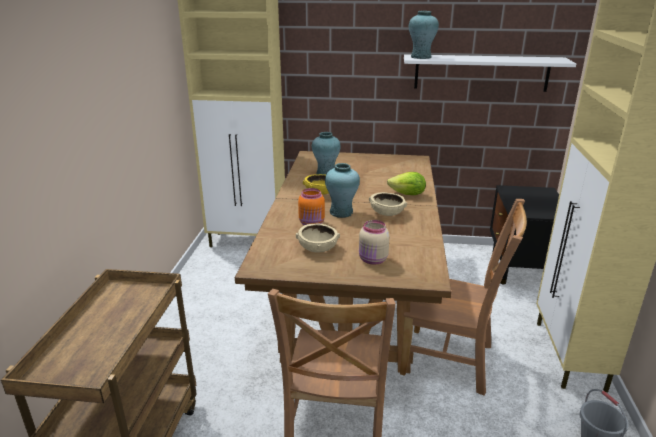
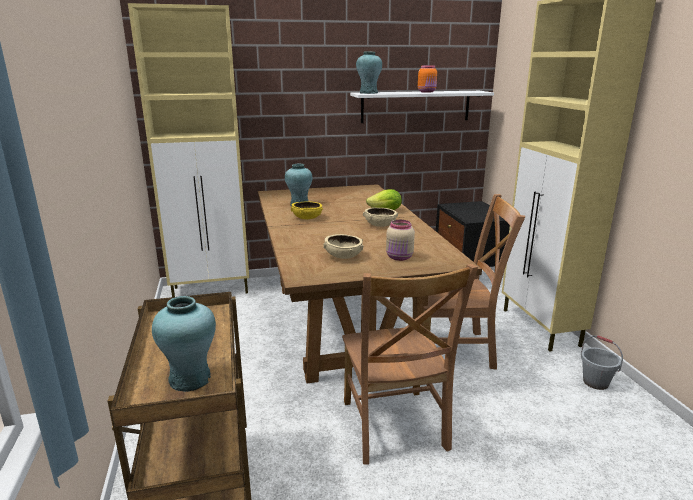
camera: 20 degrees left, 5 degrees down
(312, 223) = (321, 240): orange jar -> orange jar (427, 92)
(341, 212) = (340, 229): turquoise vase -> turquoise vase (190, 379)

